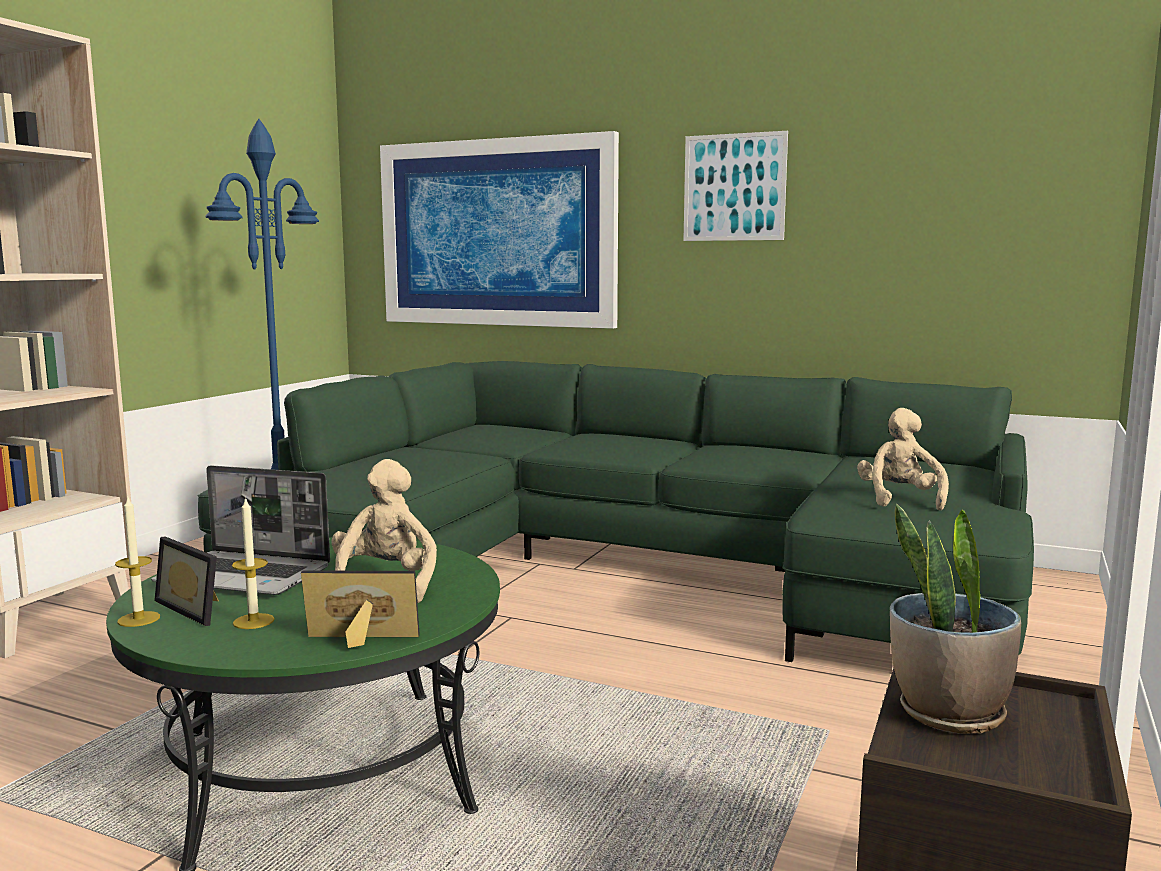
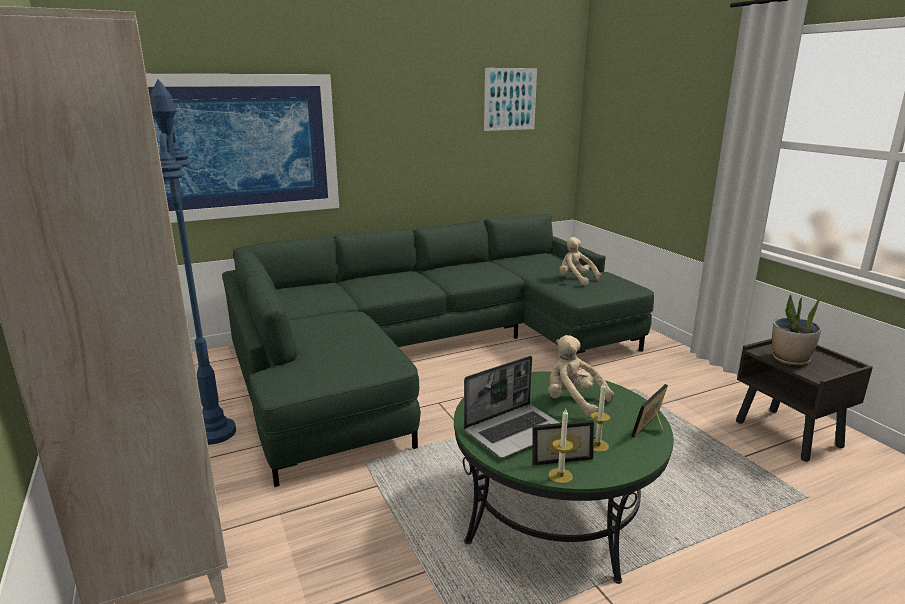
camera: 50 degrees left, 10 degrees up
(734, 187) = (406, 113): picture -> picture (510, 99)

